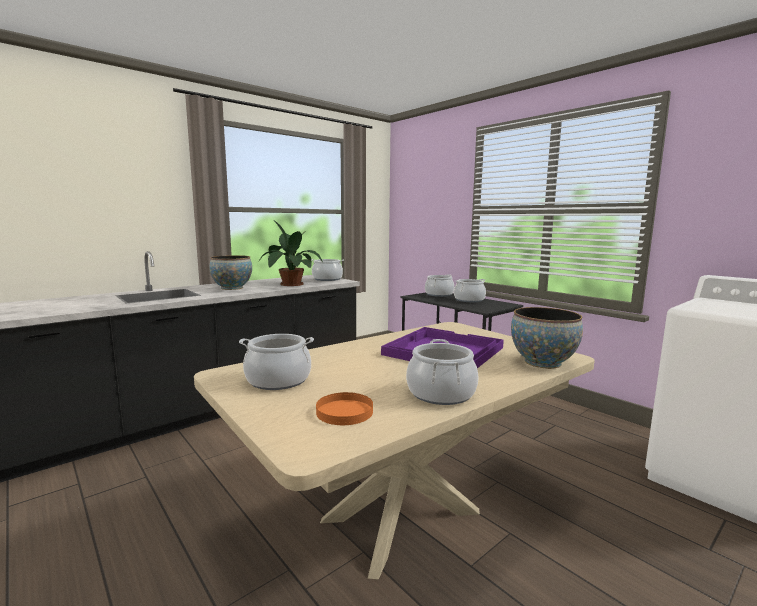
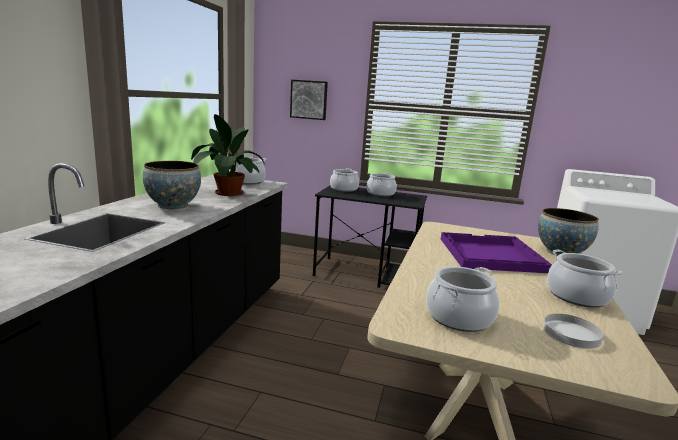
camera: 35 degrees left, 5 degrees up
(344, 411) = (570, 333): orange plate -> white plate
(427, 210) = (309, 99): none -> picture

